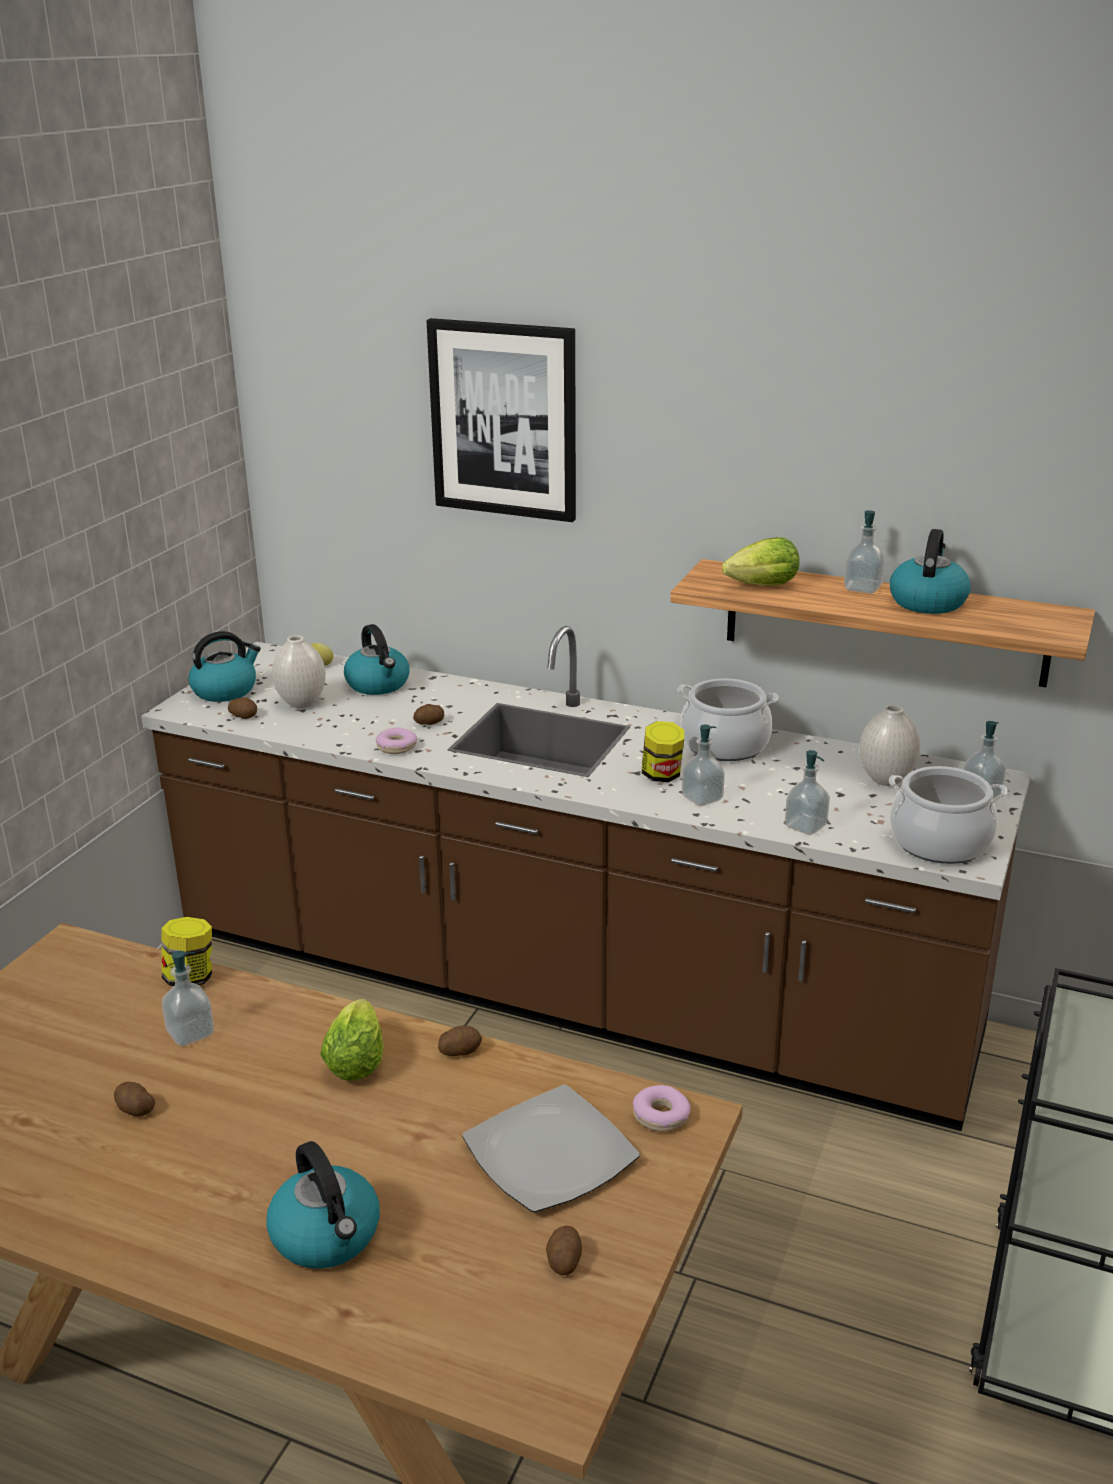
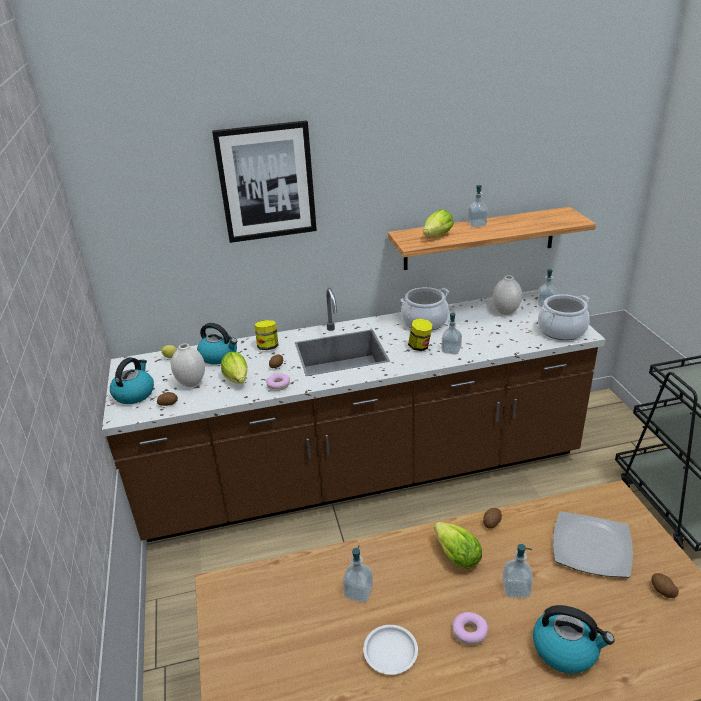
camera: 35 degrees left, 5 degrees up
(135, 1110) = (390, 651): potato -> white plate
(190, 978) = (315, 563): jar -> jar (268, 347)
(358, 721) = (238, 380): none -> lettuce
(661, 1116) = (604, 503): donut -> donut (469, 632)
(805, 826) = (507, 345): soap dispenser -> soap dispenser (516, 588)
(927, 602) = (510, 222): kettle -> none

